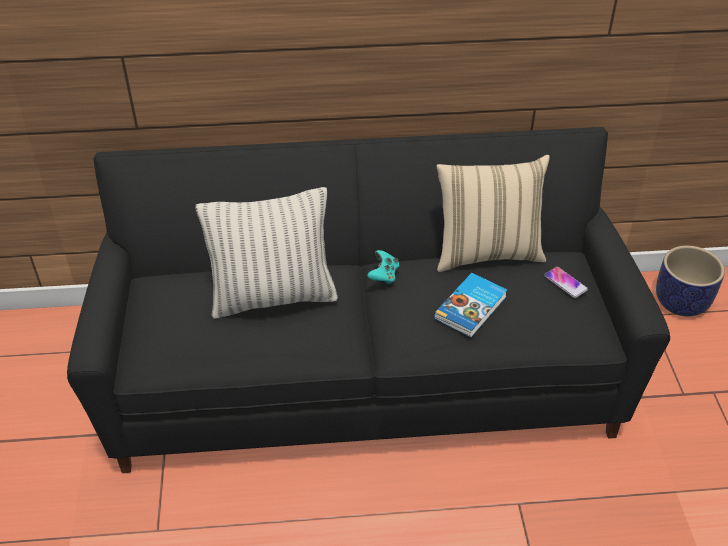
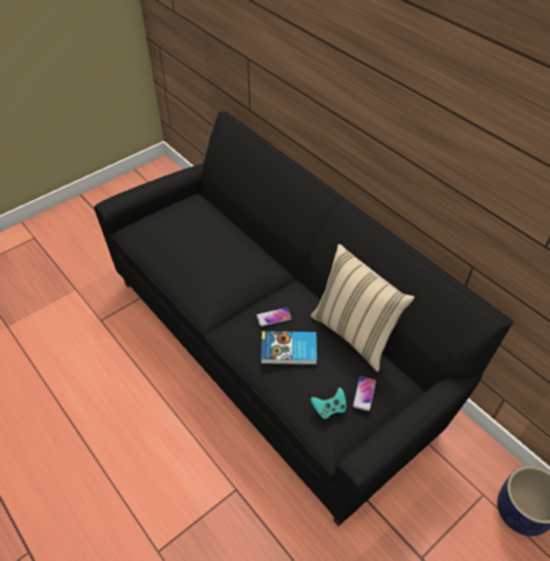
camera: 55 degrees right, 5 degrees up
(273, 297) = (217, 251): pillow -> none
(383, 275) = (283, 291): turquoise game controller -> turquoise game controller (329, 408)
(416, 298) = (273, 317): none -> phone

